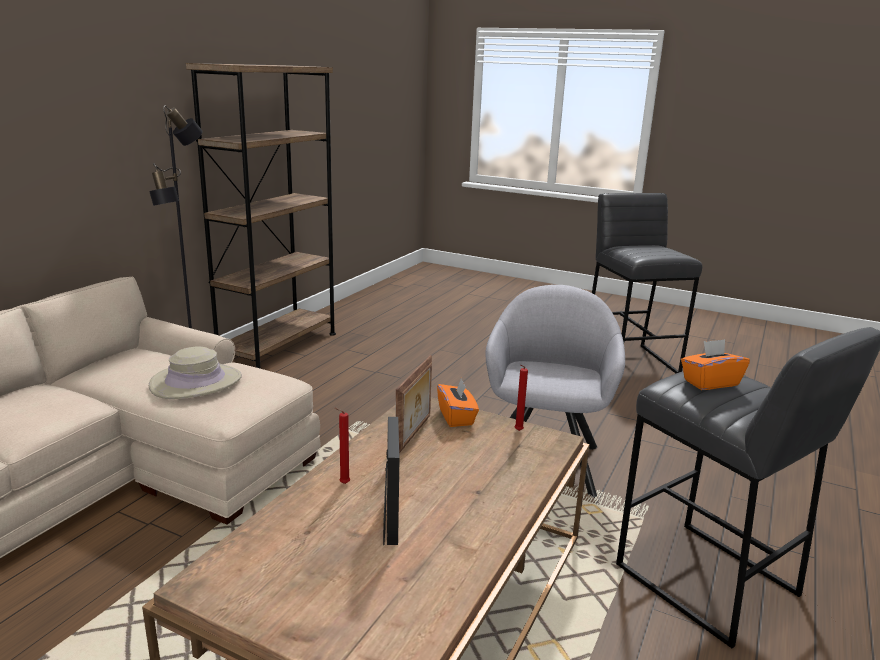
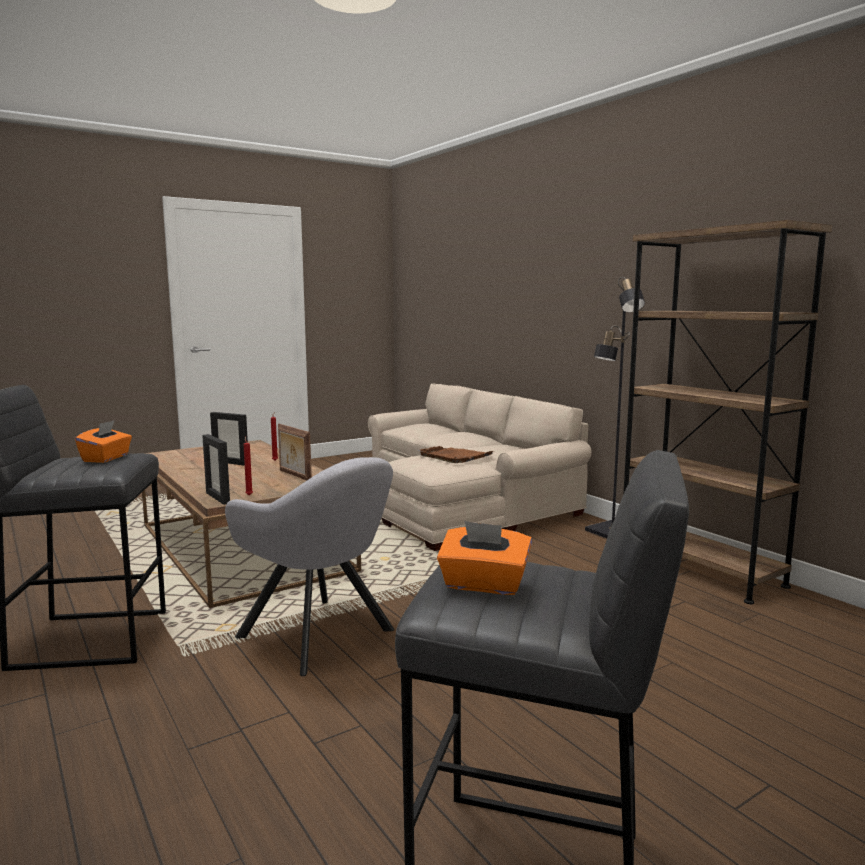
camera: 120 degrees right, 10 degrees down
(196, 382) = (455, 456): beige hat -> brown tray
(456, 417) = (296, 486): orange tissue box -> orange tissue box (484, 585)
(549, 444) = (219, 498): none -> picture frame

